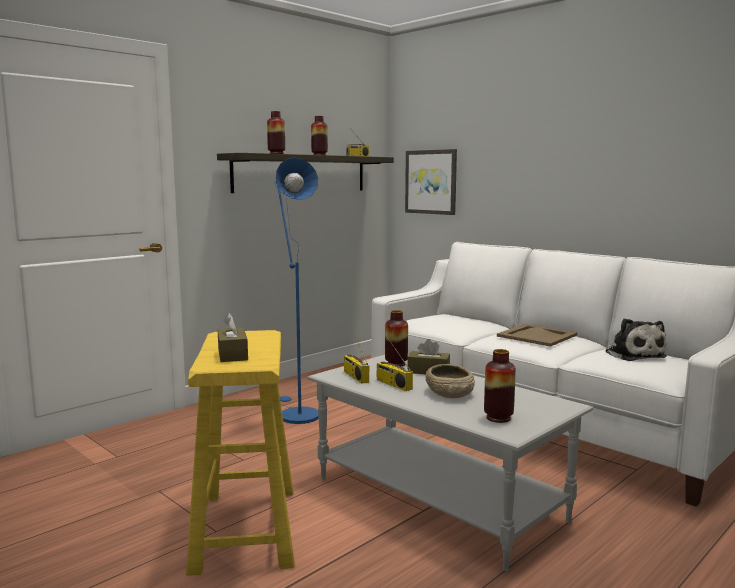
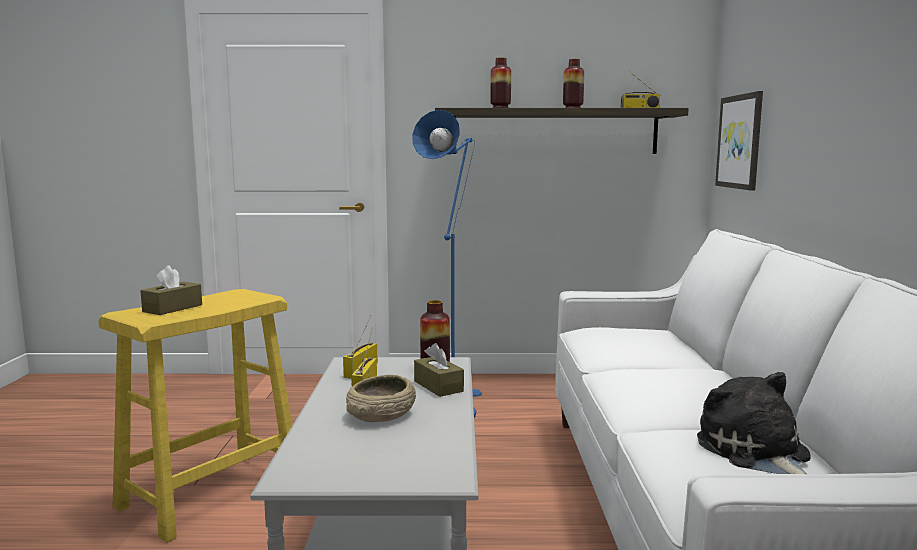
camera: 45 degrees right, 0 degrees up
(498, 418) = (332, 457): vase -> none
(536, 336) = (679, 383): beige tray -> none
(633, 355) = (755, 453): plush toy -> plush toy turned 135 degrees clockwise

